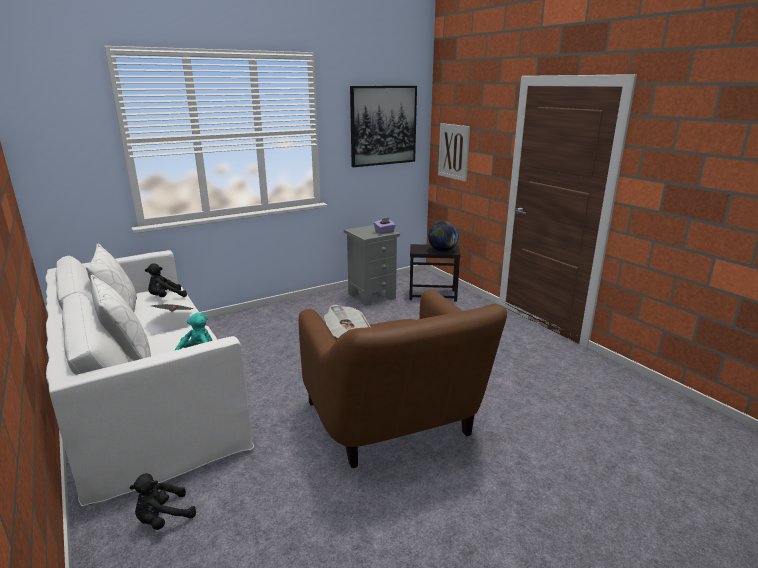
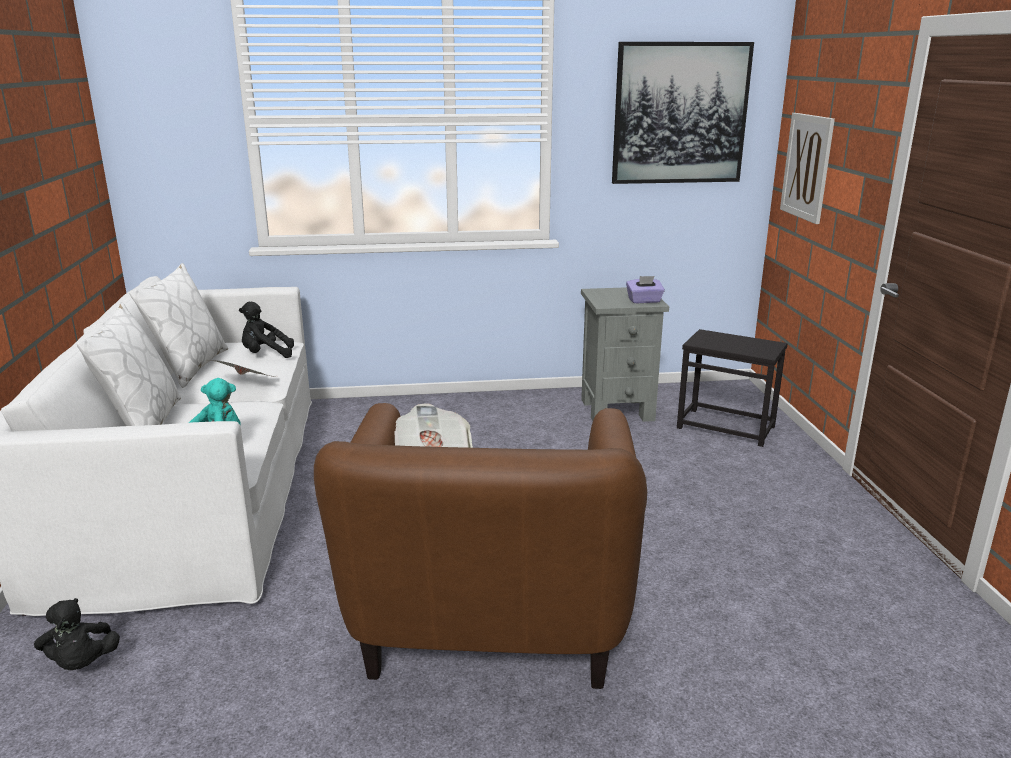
camera: 25 degrees right, 0 degrees up
(163, 518) = (82, 664): black plush toy -> black plush toy turned 105 degrees counterclockwise
(442, 250) = (746, 348): globe -> none

